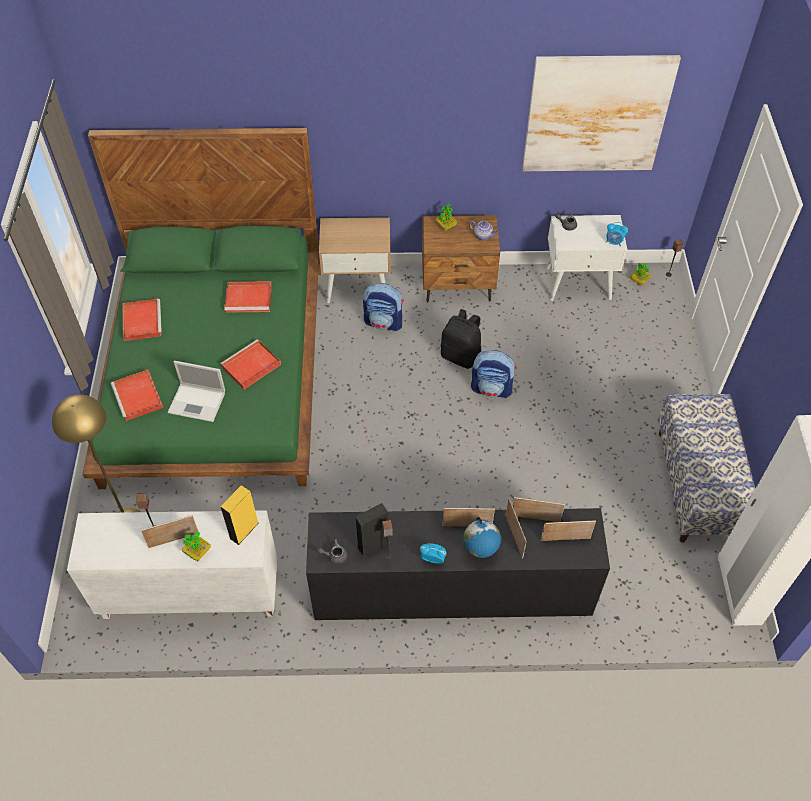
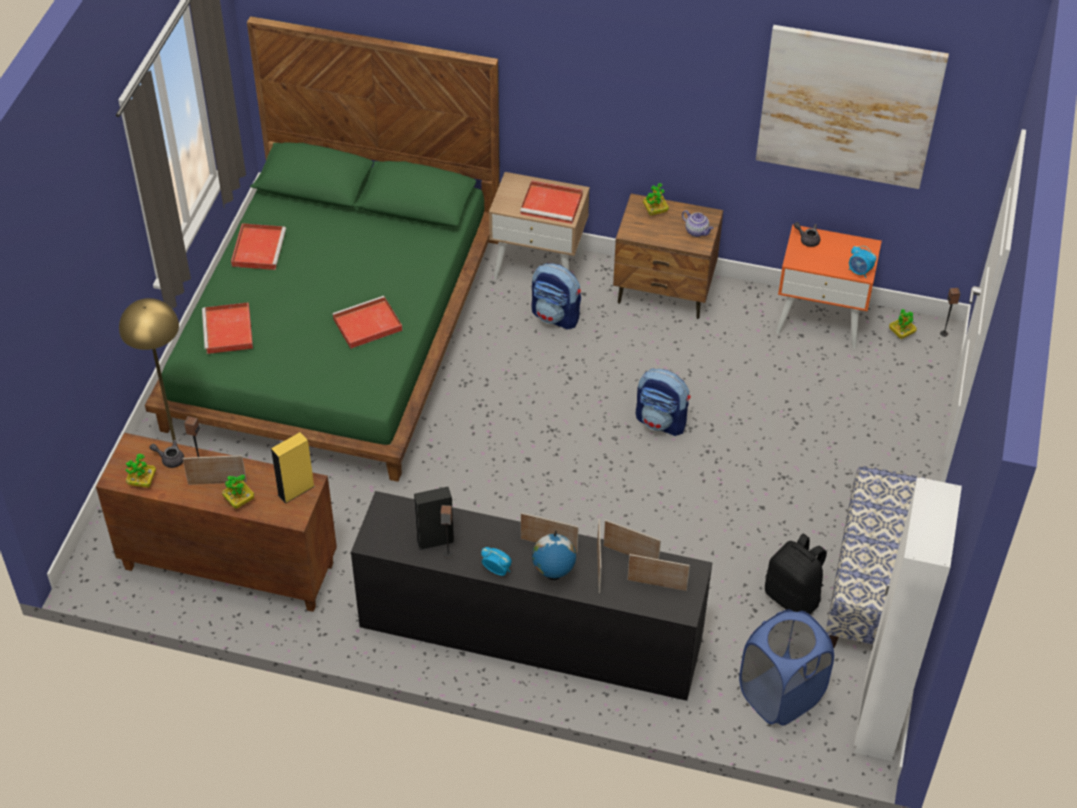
camera: 15 degrees right, 5 degrees down
(107, 555) = (142, 481): none -> potted plant
(189, 595) = (227, 567): white cabinet -> brown cabinet
(198, 402) = (294, 351): laptop -> none
(249, 298) = (391, 248): red tray -> red tray (553, 204)
(334, 556) = (388, 541): grey teapot -> grey teapot (170, 459)
(461, 356) = (637, 375): black backpack -> black backpack (793, 597)
(578, 283) = (821, 320): white nightstand -> orange nightstand
(660, 592) = (780, 695): none -> blue laundry basket

